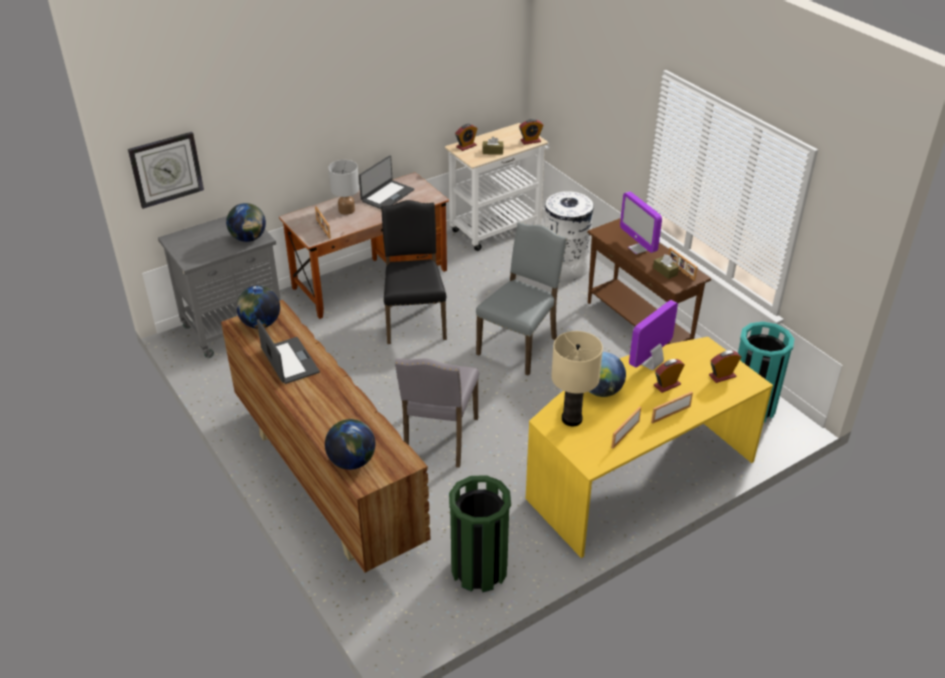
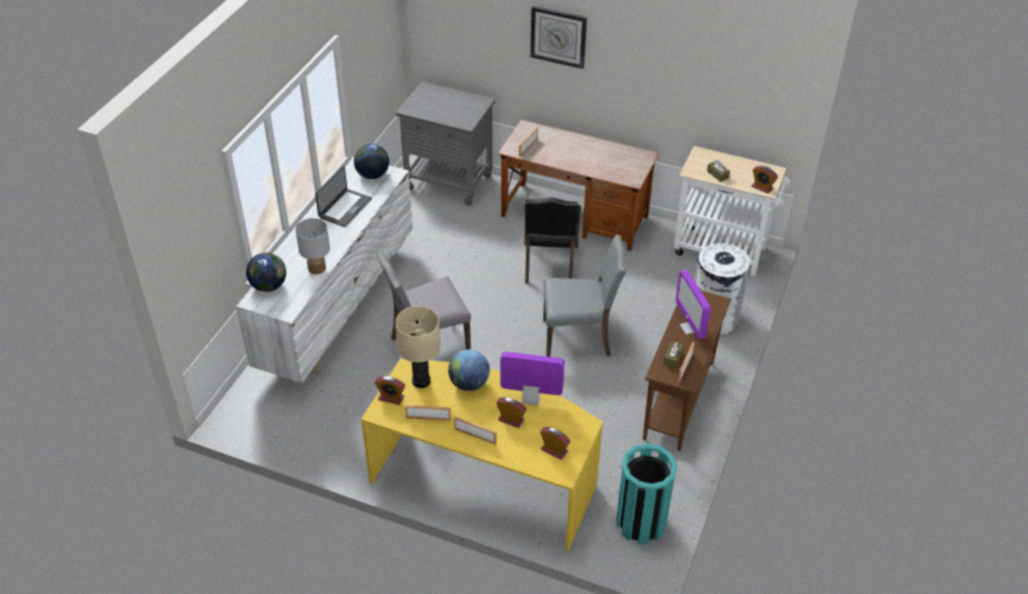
camera: 55 degrees right, 5 degrees up
(166, 169) = (437, 34): wall clock -> wall clock (558, 36)
(249, 238) = (460, 118): globe -> none
(326, 482) = (338, 311): brown cabinet -> white cabinet
(346, 210) = (564, 146): grey table lamp -> grey table lamp (317, 268)
(387, 195) = (607, 155): laptop -> none
(414, 320) = (549, 265): black chair -> black chair turned 135 degrees clockwise
(466, 146) = (708, 157): alarm clock -> alarm clock (391, 398)
(479, 569) = (316, 430): green trash can -> none
(638, 249) = (690, 328): monitor -> monitor turned 45 degrees counterclockwise

